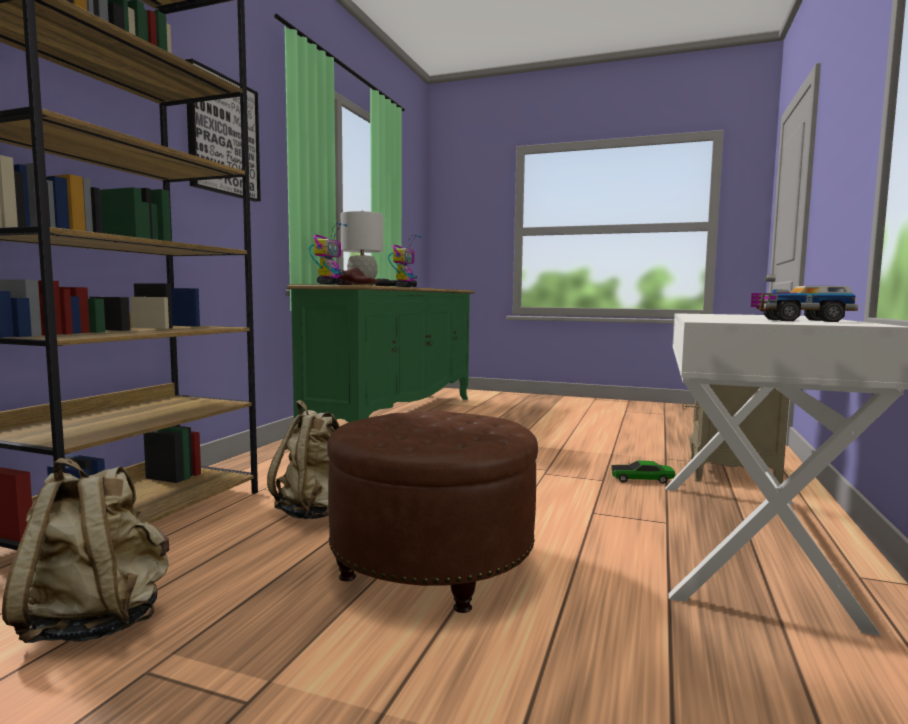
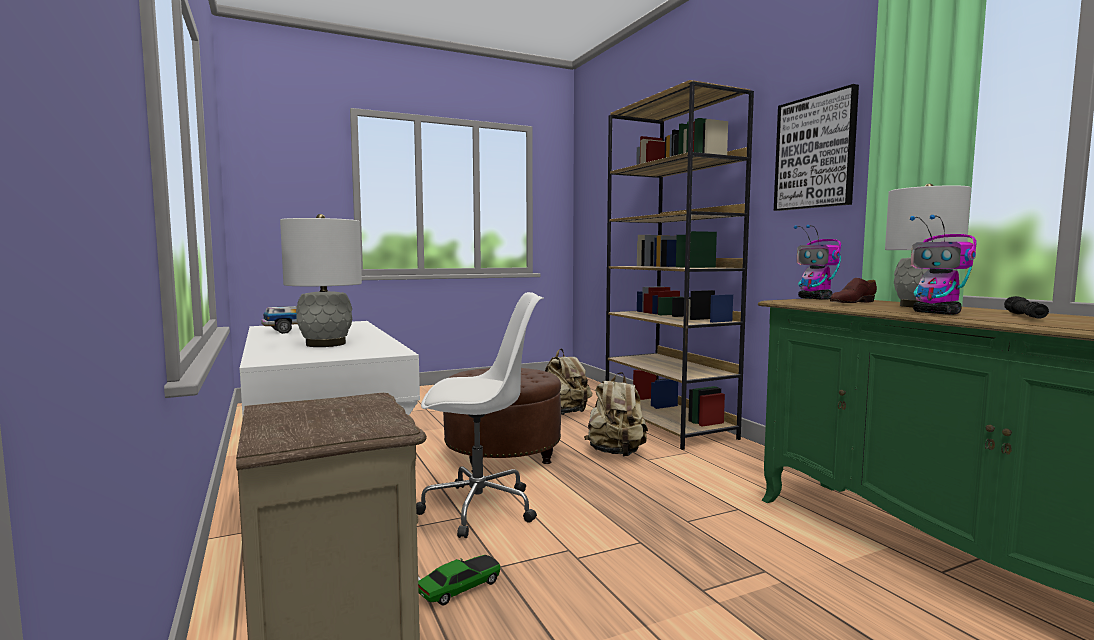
camera: 135 degrees right, 0 degrees up
(566, 513) = (482, 508): none -> white office chair
(748, 316) = (326, 344): none -> white table lamp

